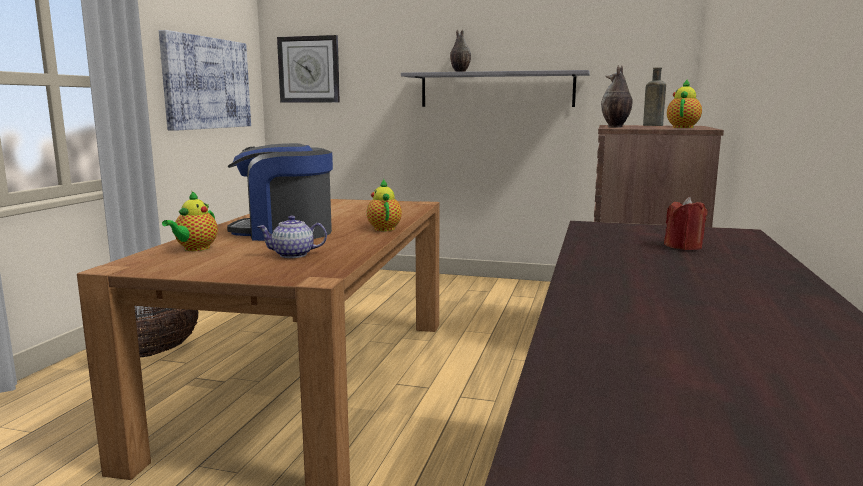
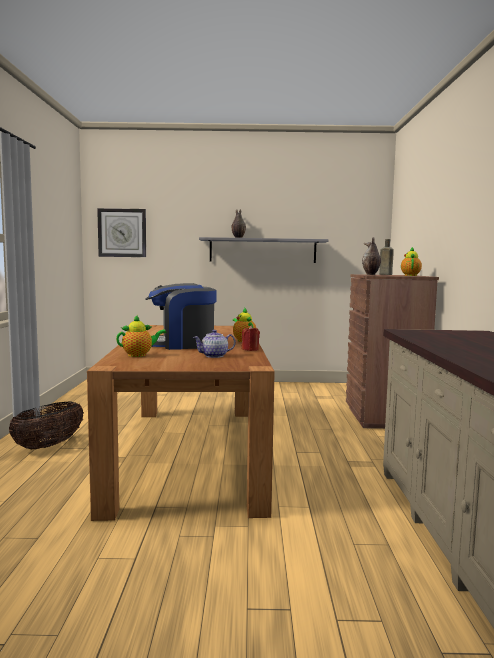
camera: 15 degrees left, 5 degrees down
(195, 249) = (139, 355): teapot -> teapot turned 120 degrees counterclockwise
(206, 83) = (55, 241): picture -> none
(683, 247) = (467, 338): red candle -> red candle (250, 349)

